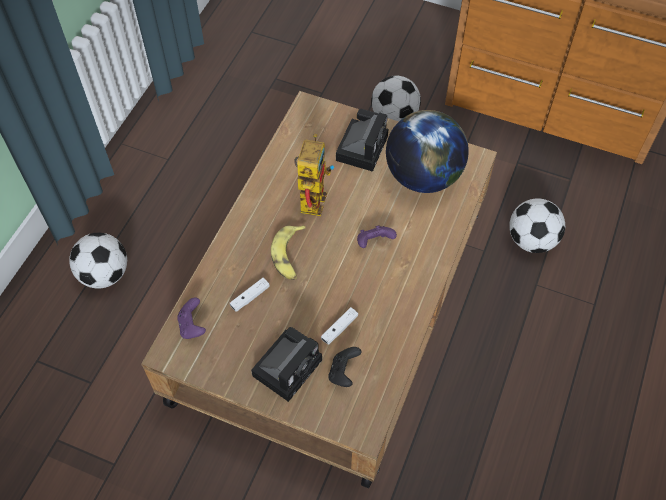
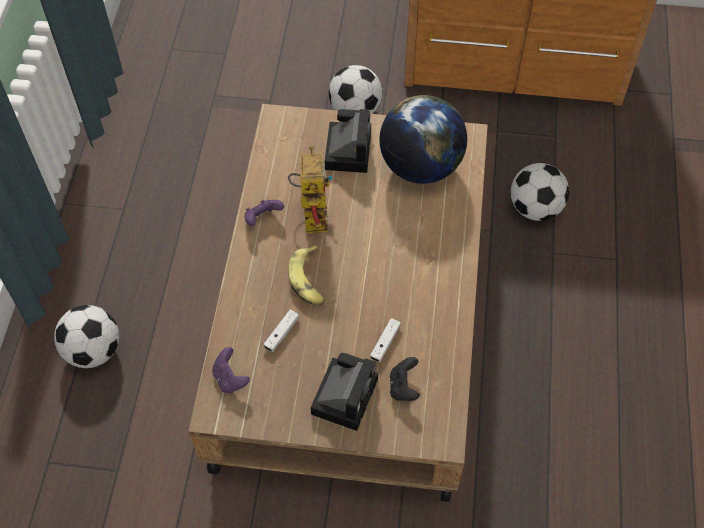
camera: 15 degrees left, 0 degrees up
(374, 242) = (392, 246): purple game controller -> purple game controller (262, 219)

